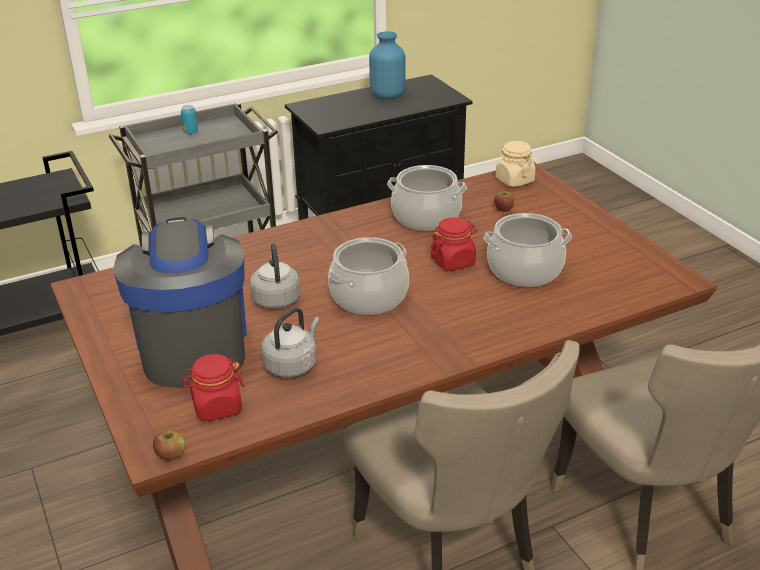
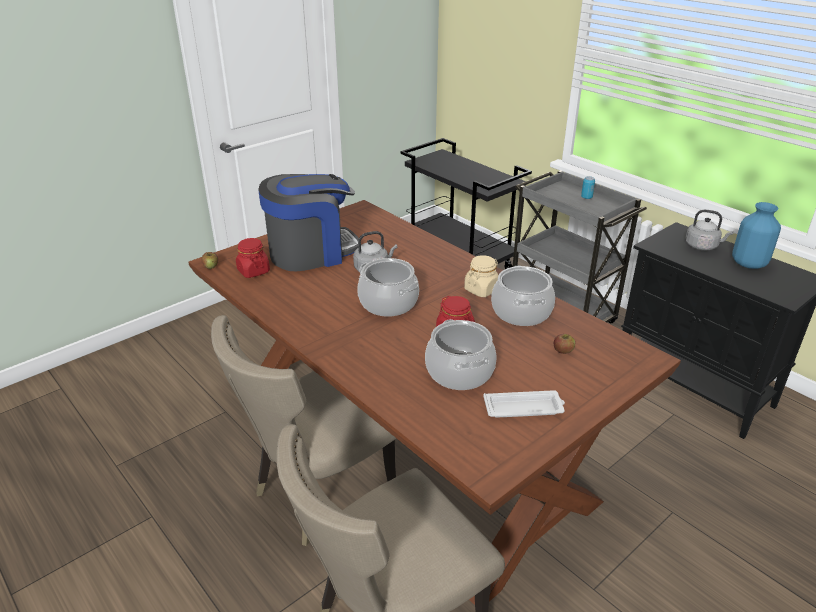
camera: 75 degrees right, 0 degrees up
(292, 364) = (299, 287): grey kettle -> grey kettle (703, 246)
(514, 180) = (626, 352): beige jar -> beige jar (481, 290)
(590, 245) = (524, 408): none -> white tray

